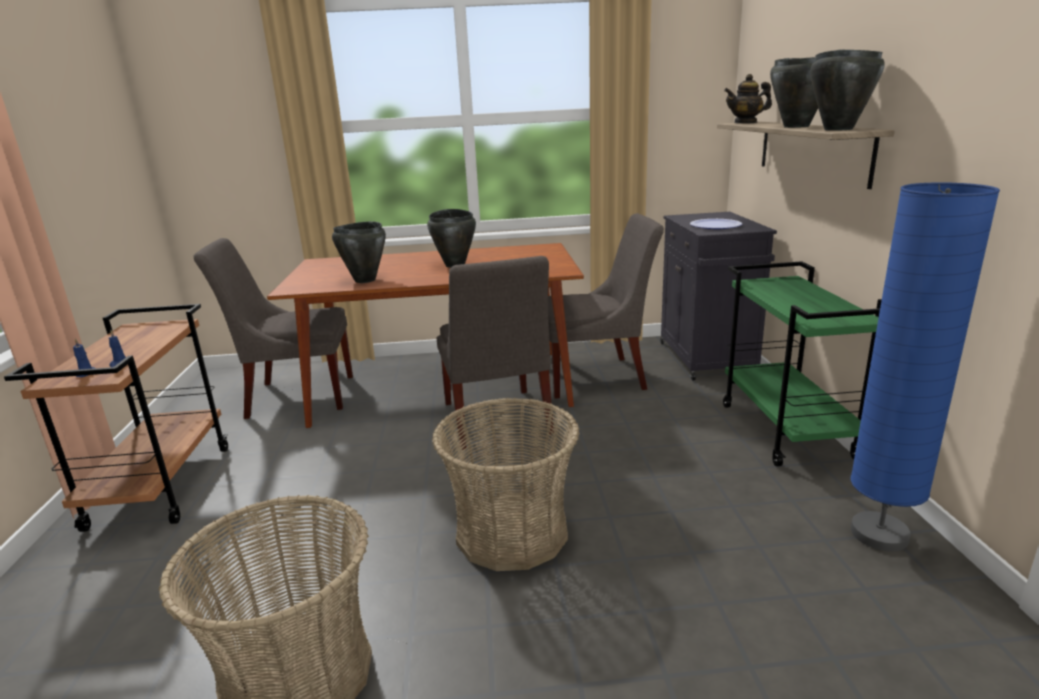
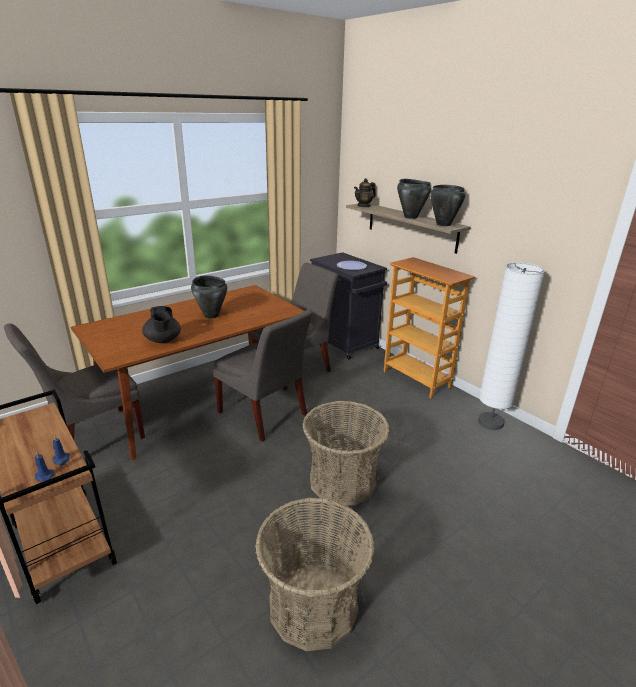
camera: 35 degrees left, 5 degrees up
(364, 280) = (163, 340): black cooking pot -> black teapot
(787, 431) = (417, 379): green cart -> bookcase
(879, 534) = (490, 422): blue floor lamp -> white floor lamp

